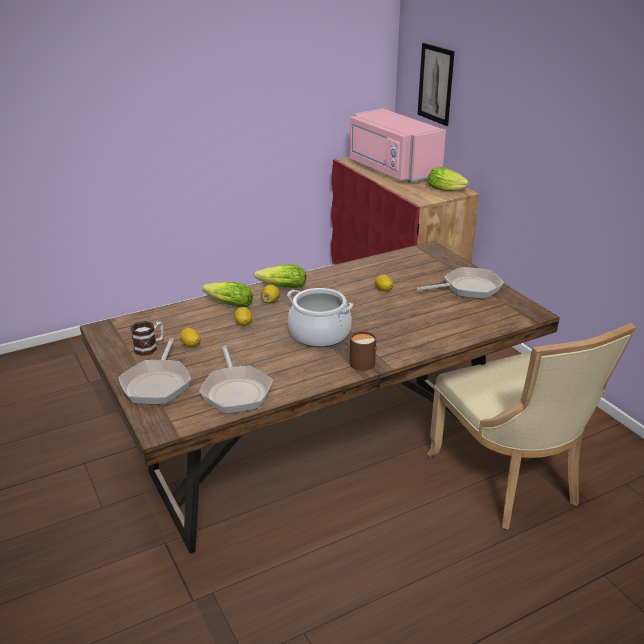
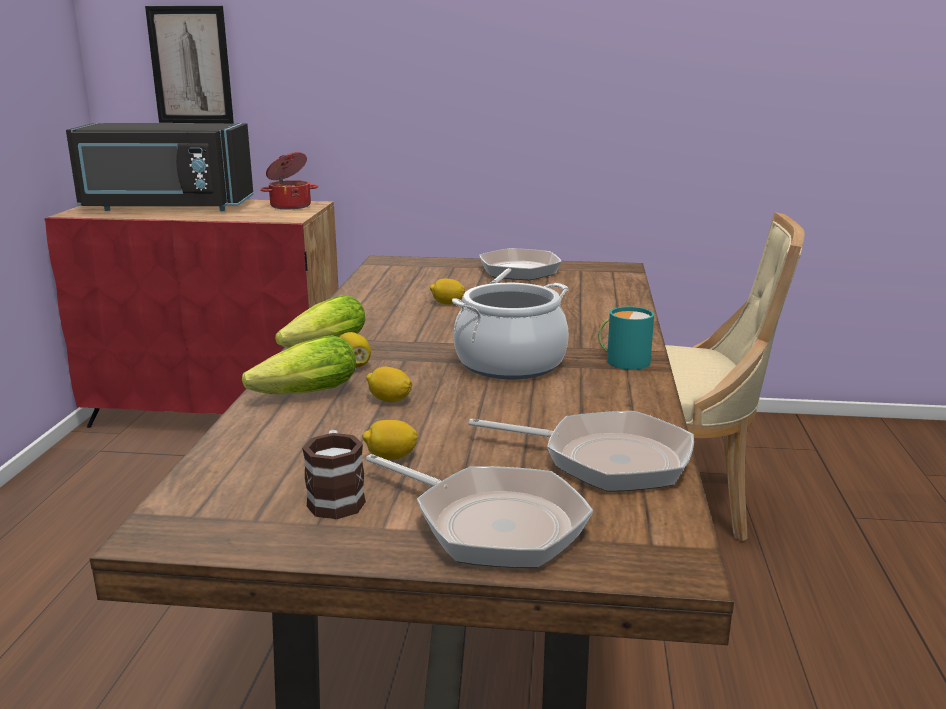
camera: 55 degrees left, 10 degrees down
(361, 362) = (623, 361): brown mug -> turquoise mug
(391, 169) = (166, 208): pink microwave -> black microwave
(447, 189) = (290, 206): lettuce -> cooking pot

